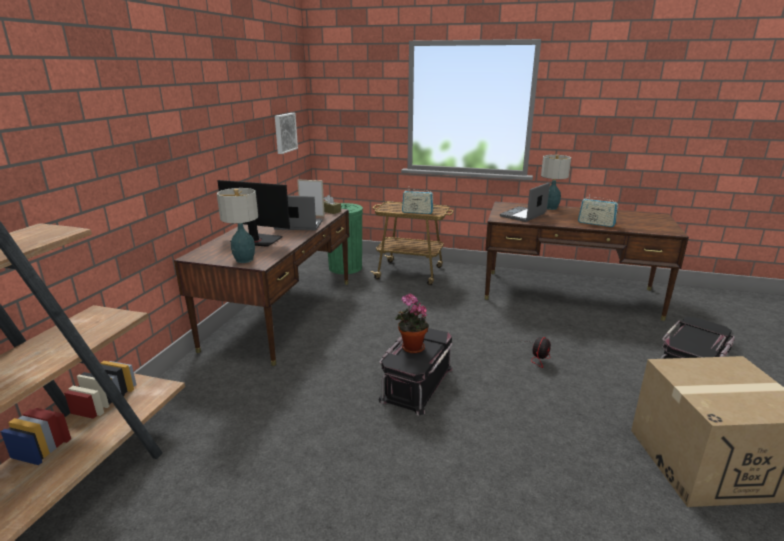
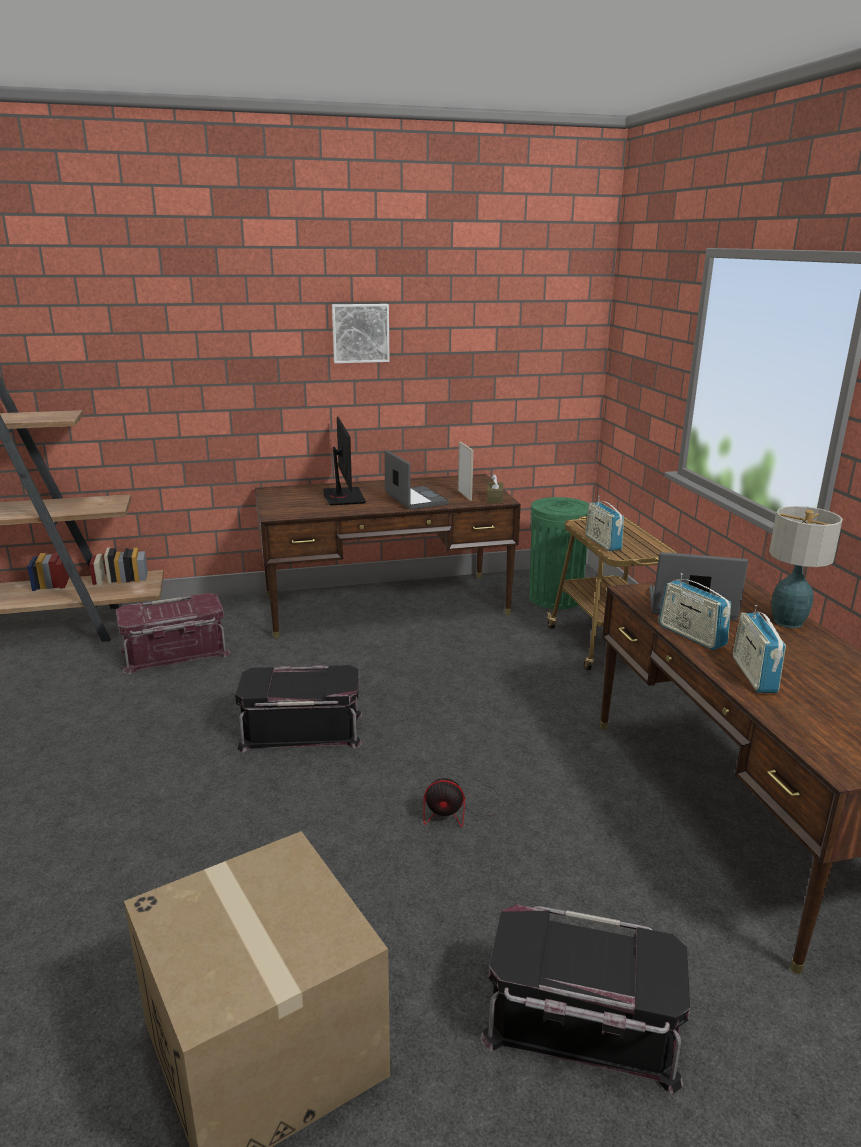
camera: 60 degrees right, 0 degrees up
(239, 418) = (175, 653): none -> red storage box
(244, 259) = (281, 507): table lamp -> none
(284, 132) = (523, 377): picture -> picture (360, 333)
(411, 348) = (296, 677): potted plant -> none
(554, 222) = (691, 636): none -> radio

